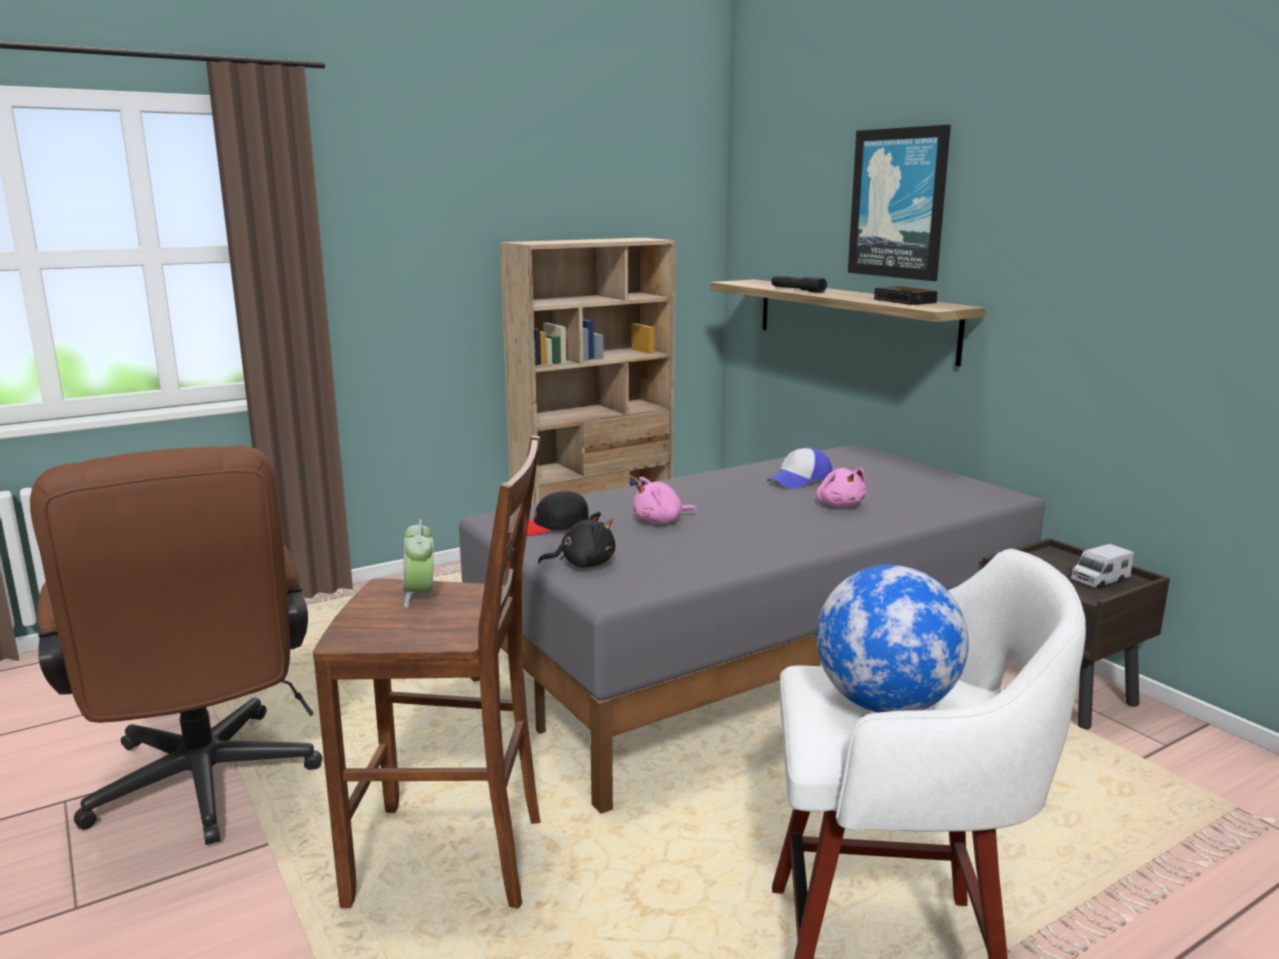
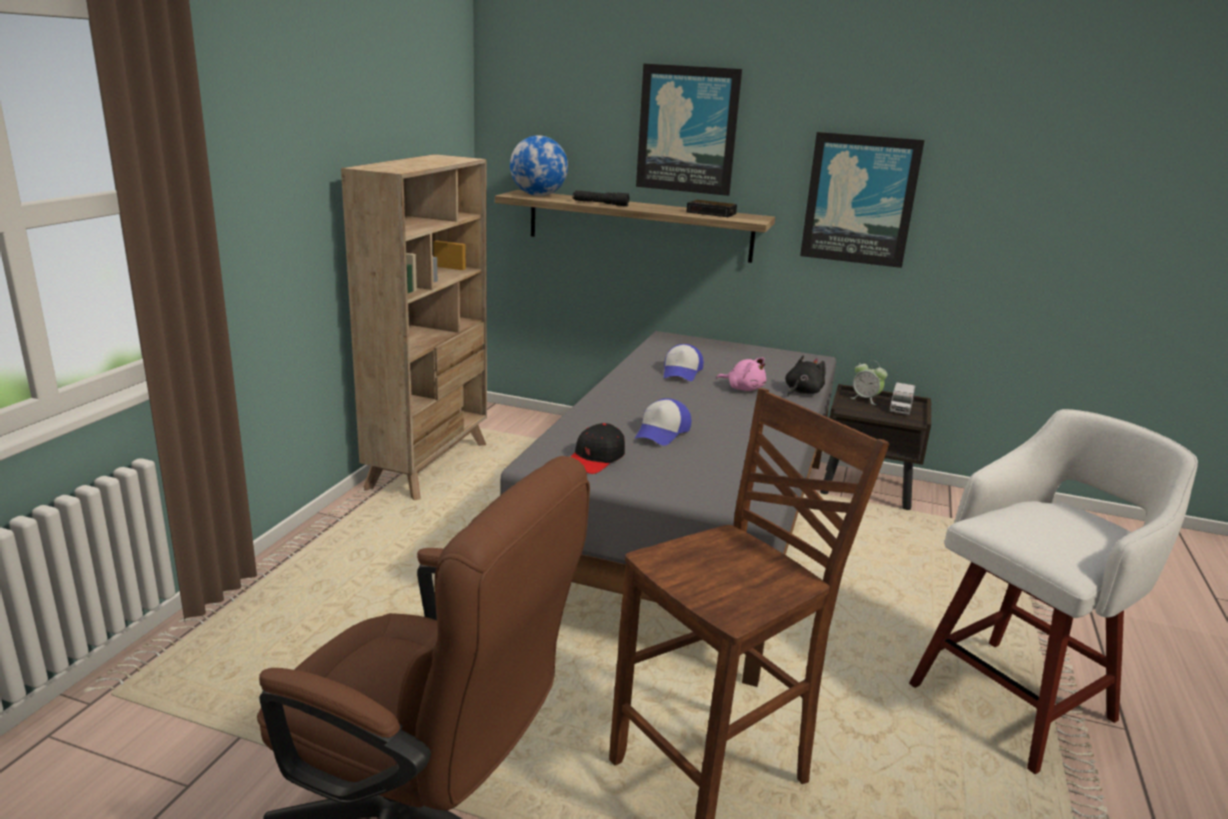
camera: 40 degrees left, 5 degrees up
(420, 595) = (696, 556): alarm clock -> alarm clock (865, 399)
(583, 564) = (685, 487): black plush toy -> black plush toy (802, 392)
(661, 521) = (662, 432): pink plush toy -> cap
(886, 705) = (1057, 531): globe -> globe (538, 195)
(1082, 284) = (860, 199): none -> picture

